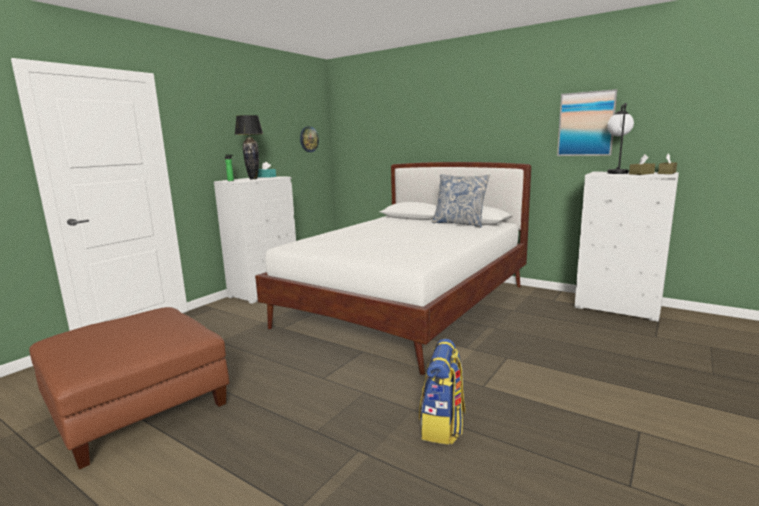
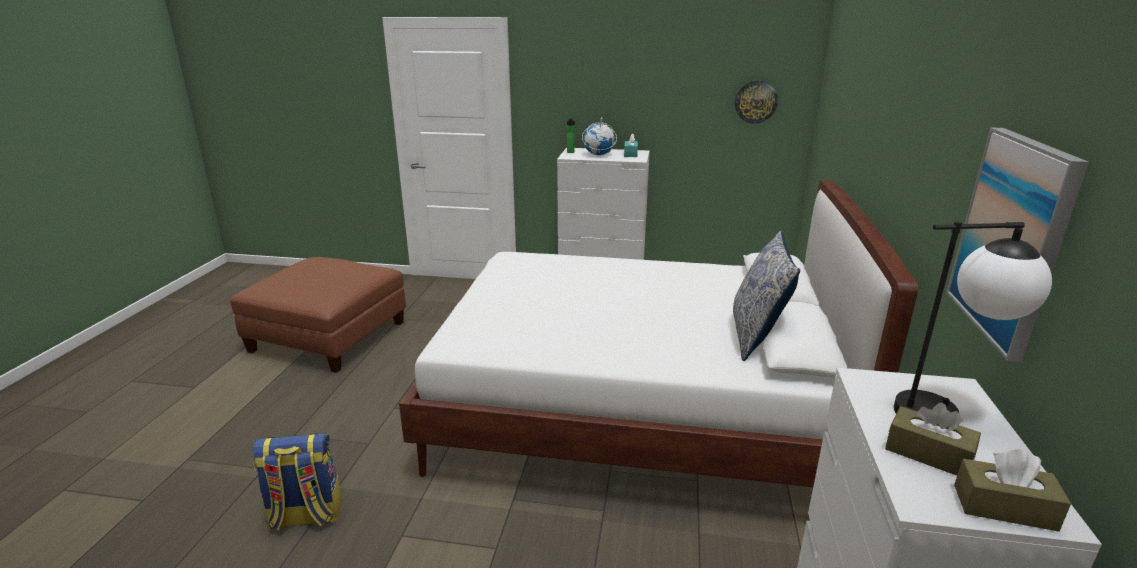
camera: 65 degrees right, 10 degrees up
(253, 179) = (598, 155): black table lamp -> globe

